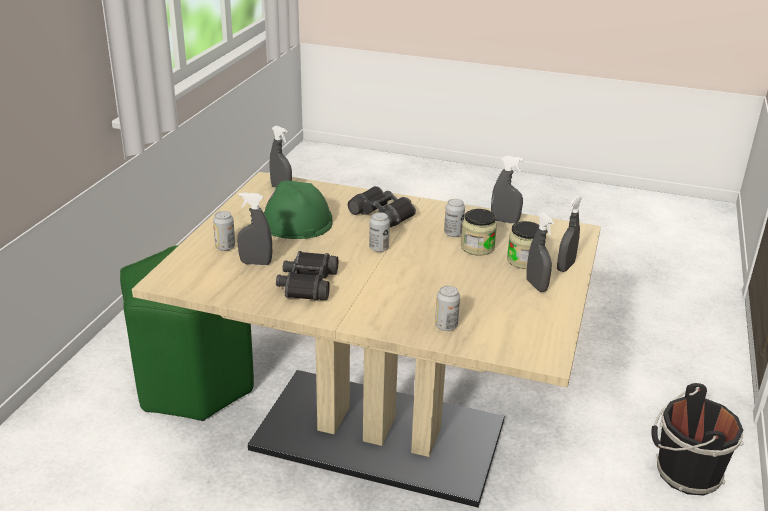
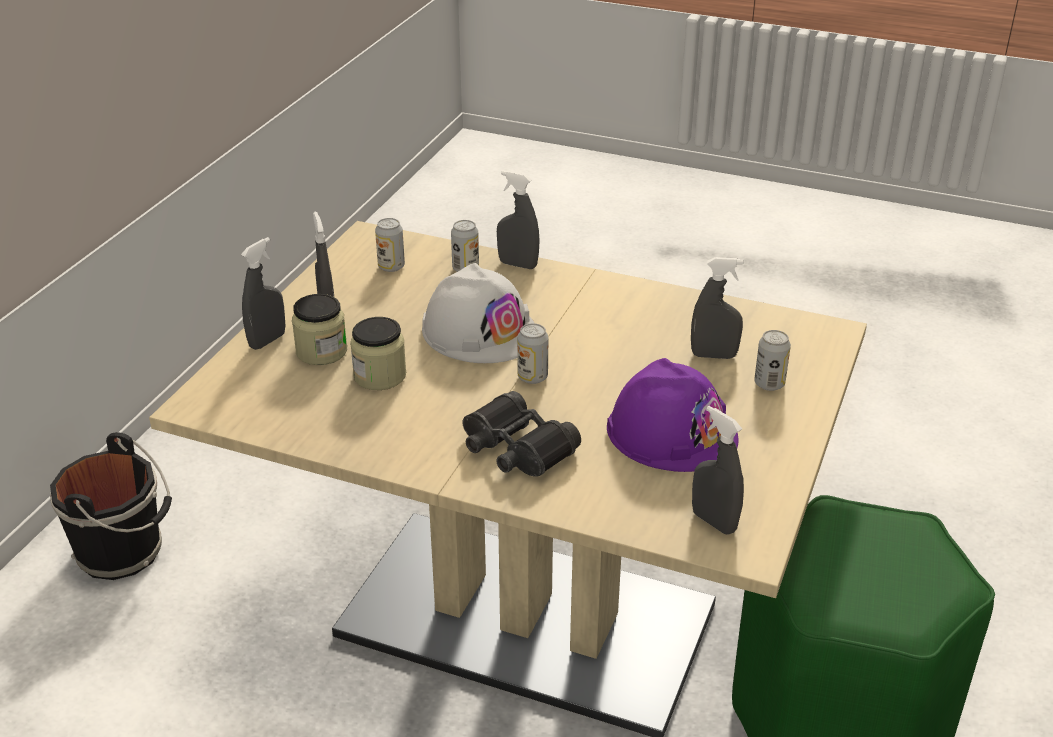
camera: 175 degrees left, 5 degrees up
(294, 222) = (671, 432): green hard hat -> purple hard hat
(307, 284) = (635, 322): black binoculars -> none
(421, 276) = (479, 331): none -> white hard hat
(453, 233) = (407, 403): can -> can (391, 266)
(505, 221) = (308, 428): grey spray bottle -> grey spray bottle (518, 264)

